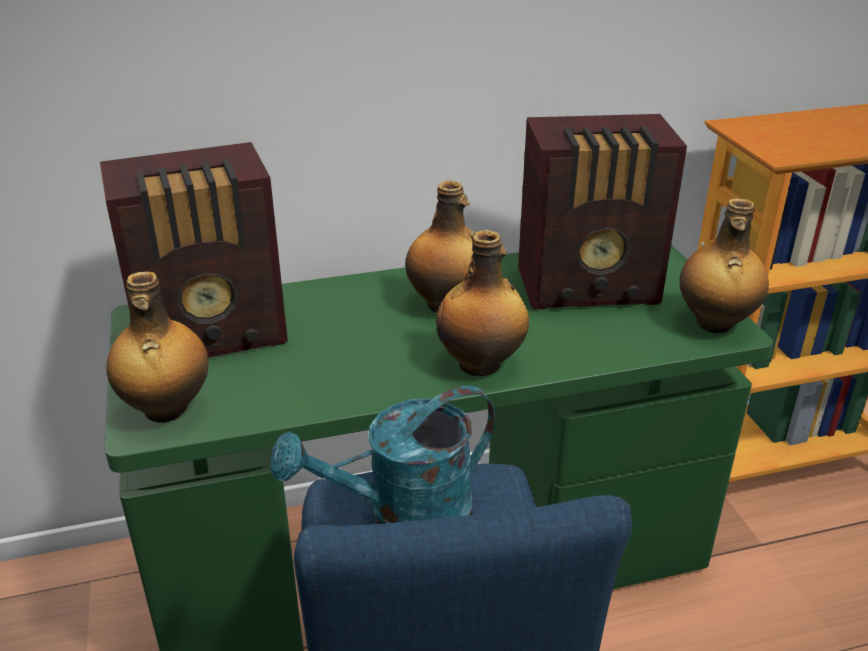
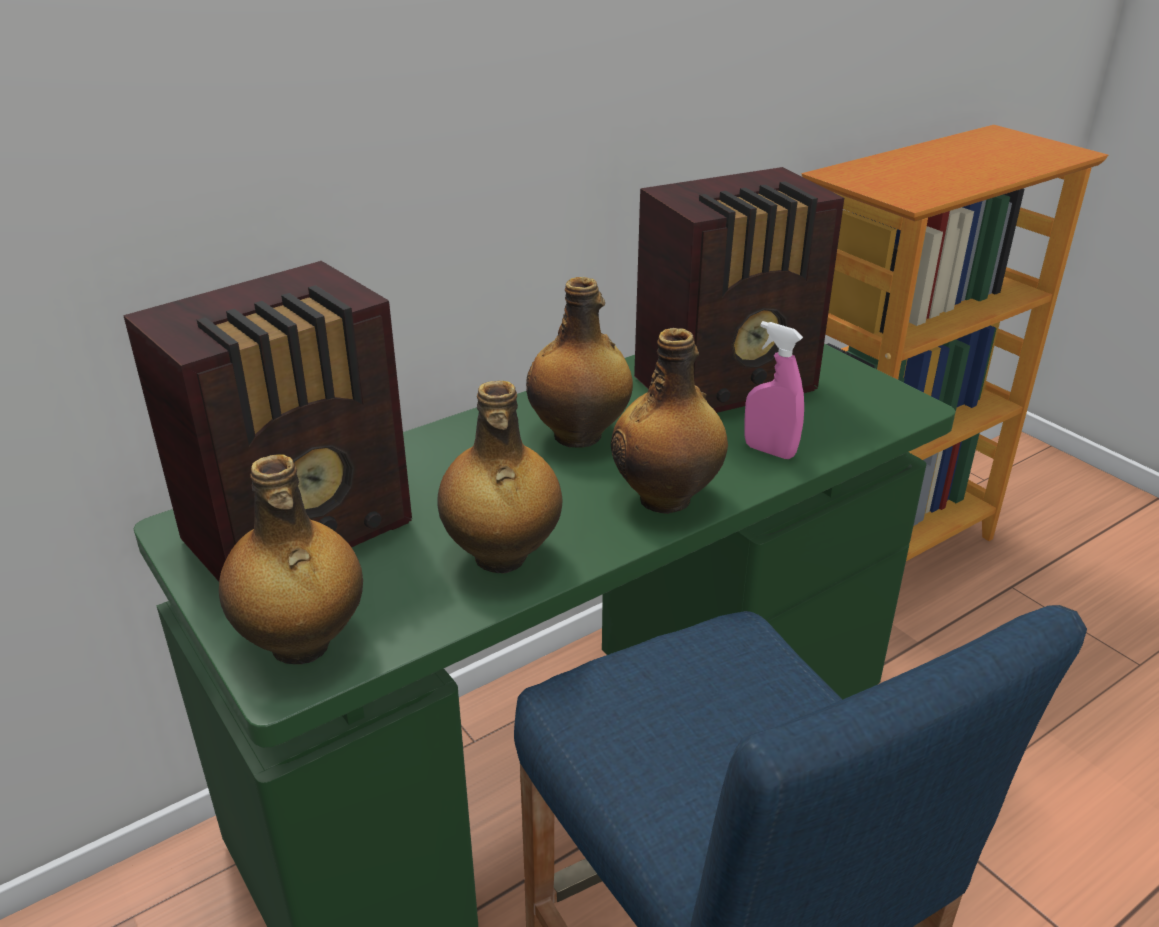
camera: 20 degrees left, 0 degrees up
(402, 518) = (669, 707): turquoise watering can -> none
(587, 345) = (769, 451): none -> pink spray bottle
(714, 323) = (884, 401): bottle -> bottle (501, 557)

